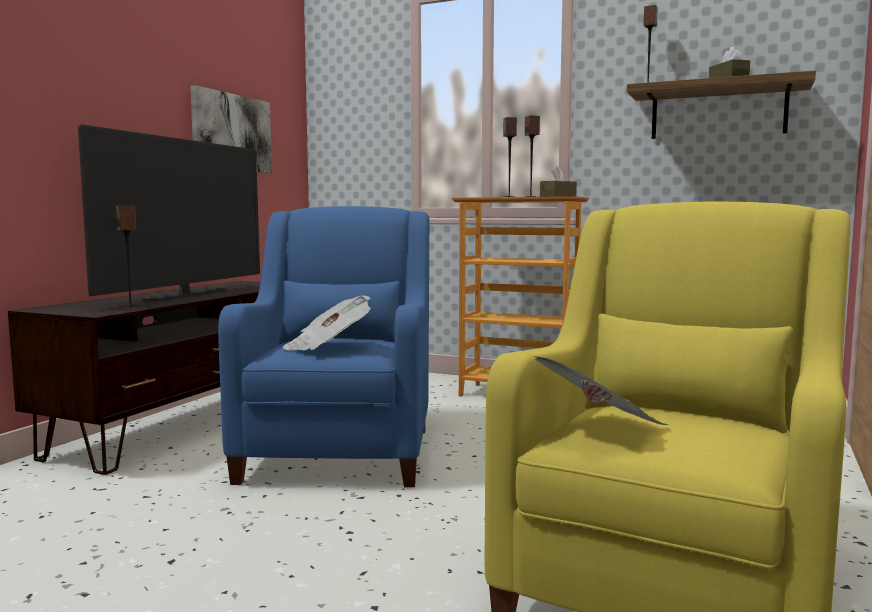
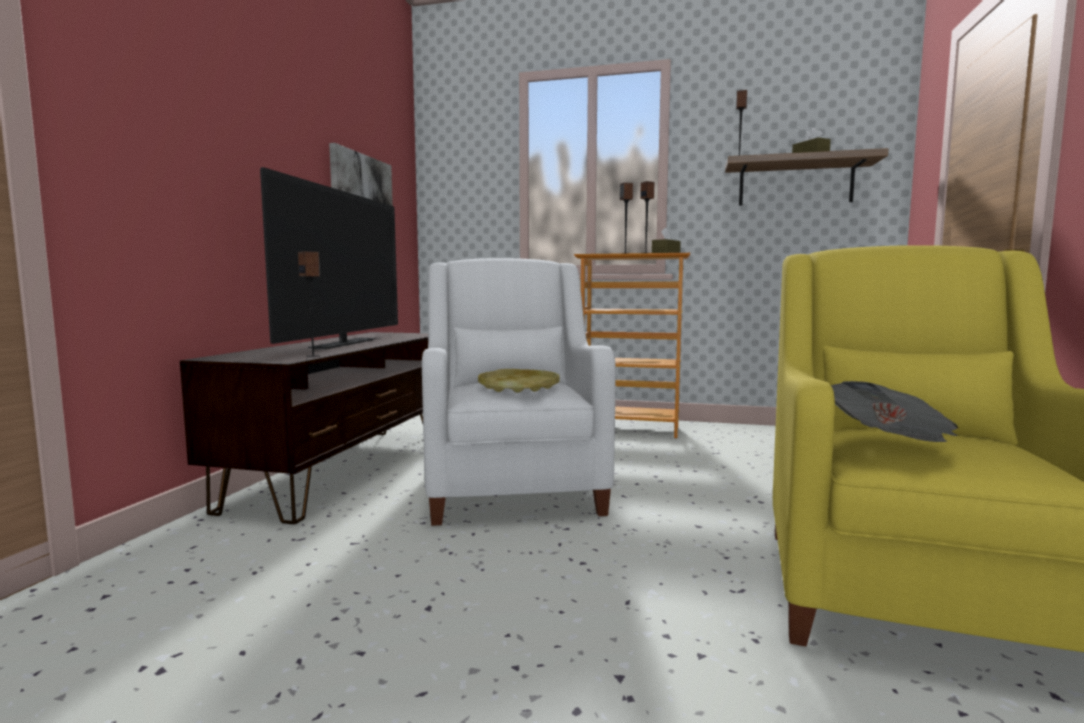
camera: 10 degrees left, 0 degrees up
(328, 347) = (518, 387): newspaper -> yellow tray
(340, 450) = (512, 485): blue armchair -> white armchair

